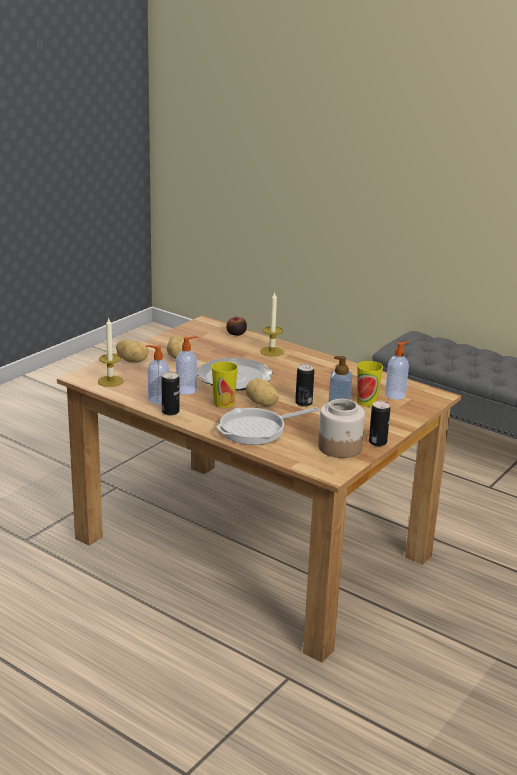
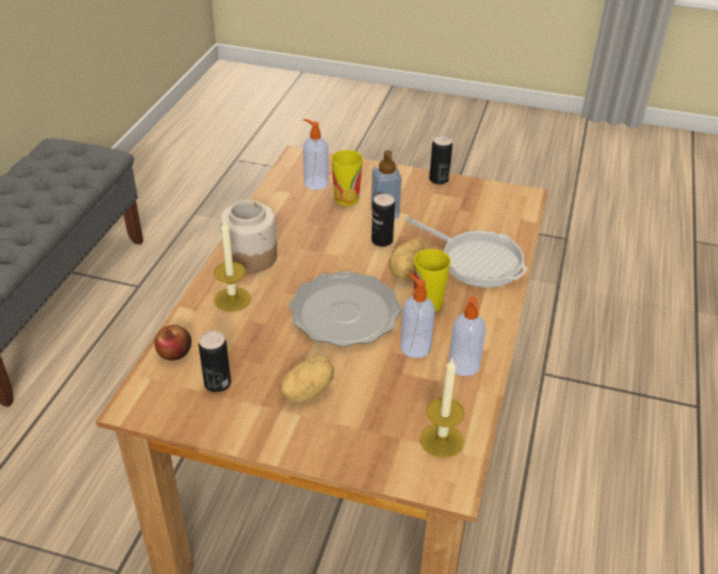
camera: 110 degrees left, 15 degrees up
(132, 361) = (350, 442): potato -> none
(170, 412) = (489, 342): can -> can (217, 383)
(340, 448) = (469, 199): jar -> jar (251, 257)

